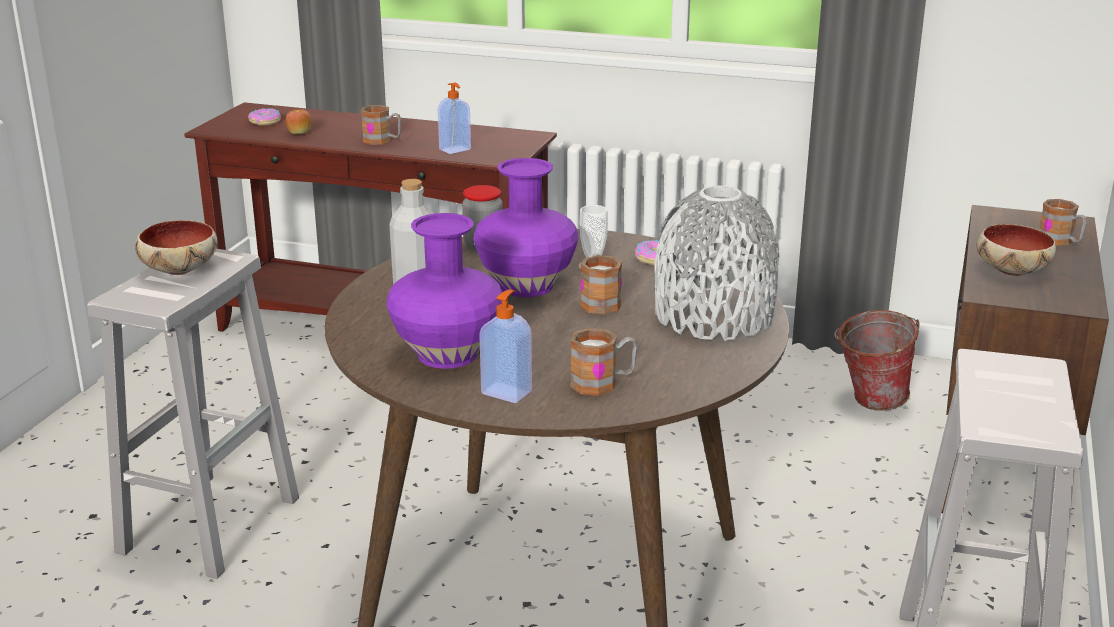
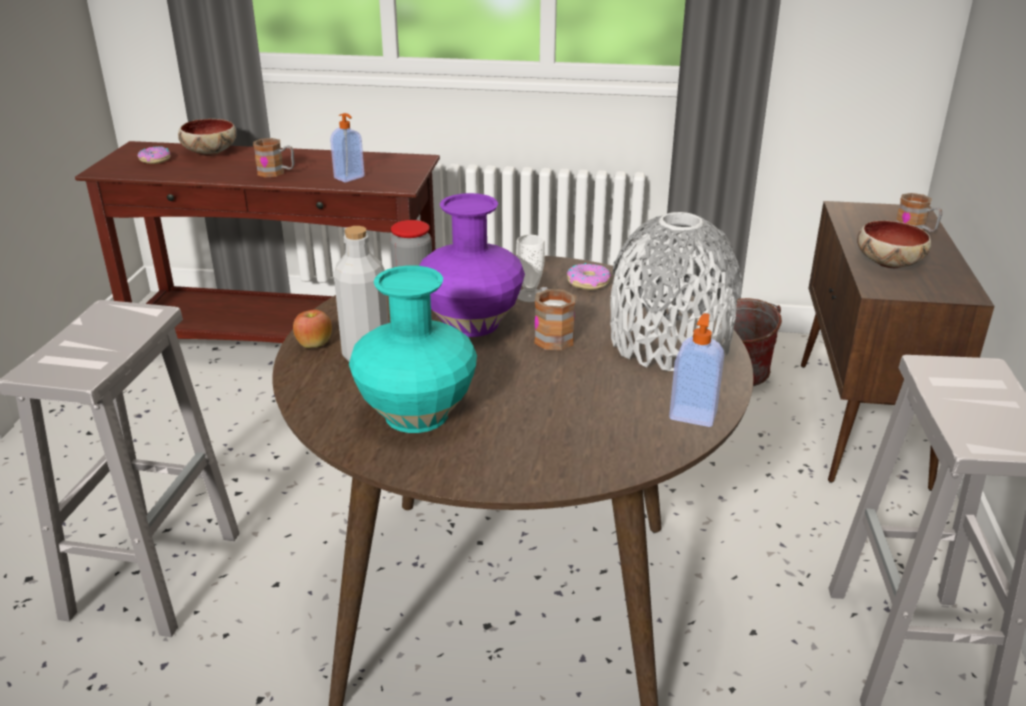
camera: 10 degrees left, 5 degrees up
(179, 269) = (95, 330): bowl -> bowl (209, 152)
(299, 133) = (192, 170): apple -> apple (314, 344)
(447, 354) = (415, 414): purple vase -> turquoise vase
(507, 392) = (495, 456): soap dispenser -> soap dispenser (693, 414)
(603, 383) = (592, 435): mug -> none

